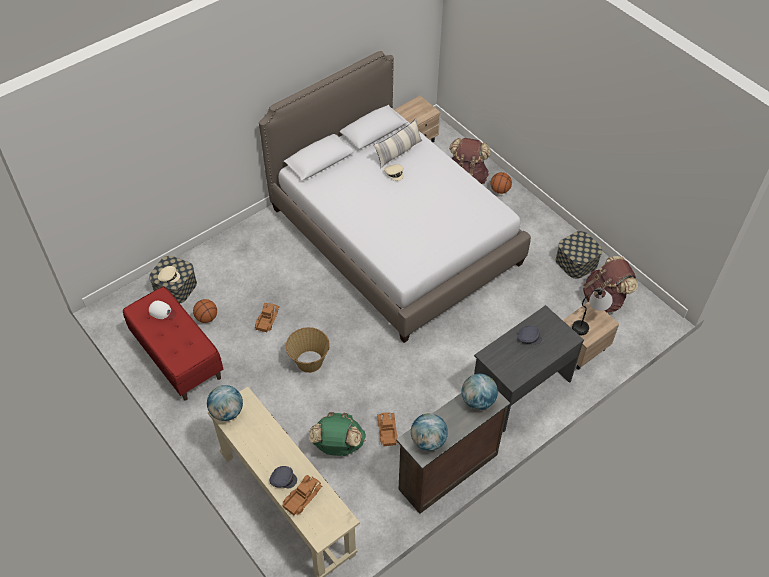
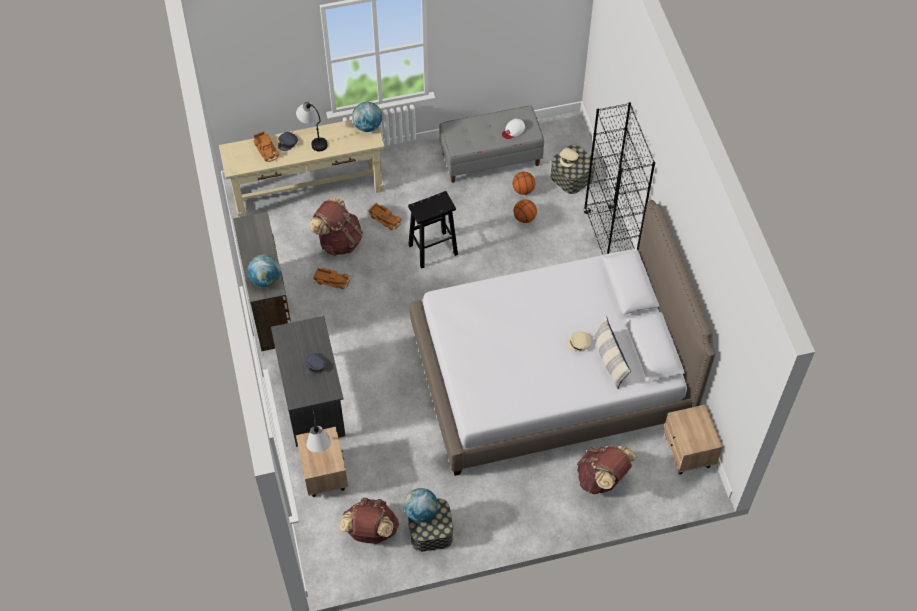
camera: 115 degrees right, 5 degrees up
(177, 357) = (490, 158): red bench -> grey bench
(236, 239) = (609, 238): none -> black bookcase
(265, 457) = (313, 138): none -> table lamp
(267, 319) = (498, 233): toy truck -> toy truck (385, 218)
(309, 362) = (433, 249): basket -> black stool
(337, 445) = (339, 241): green backpack -> brown backpack
(428, 440) = (252, 231): globe -> globe (421, 512)
(500, 190) = (569, 506): basketball -> basketball (524, 218)

